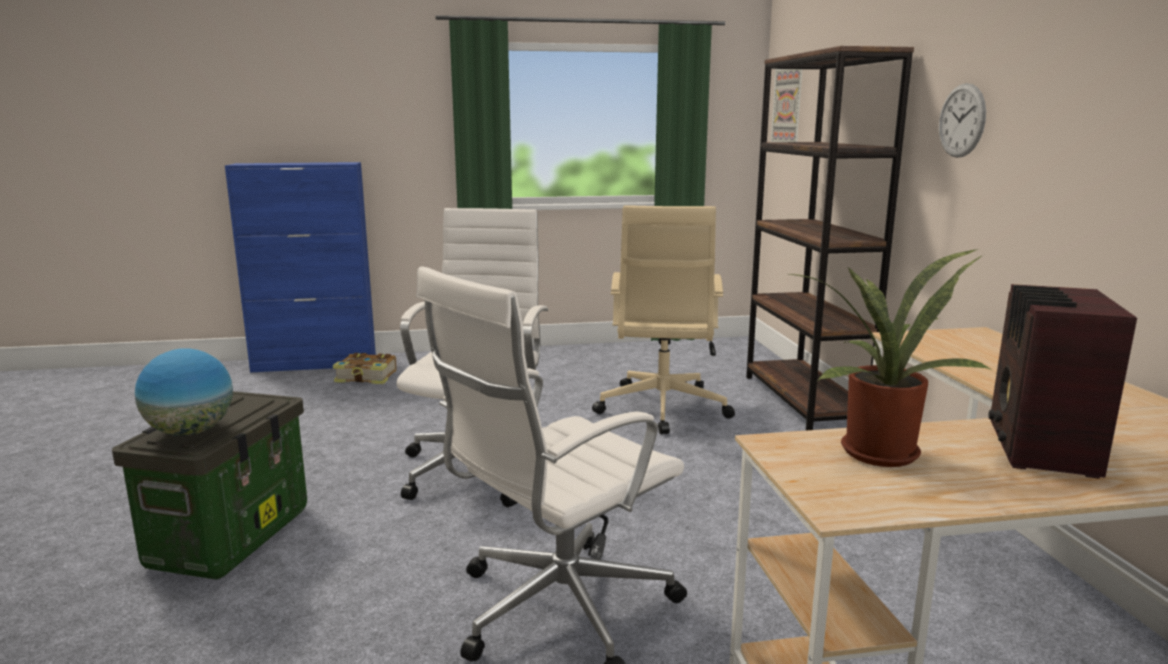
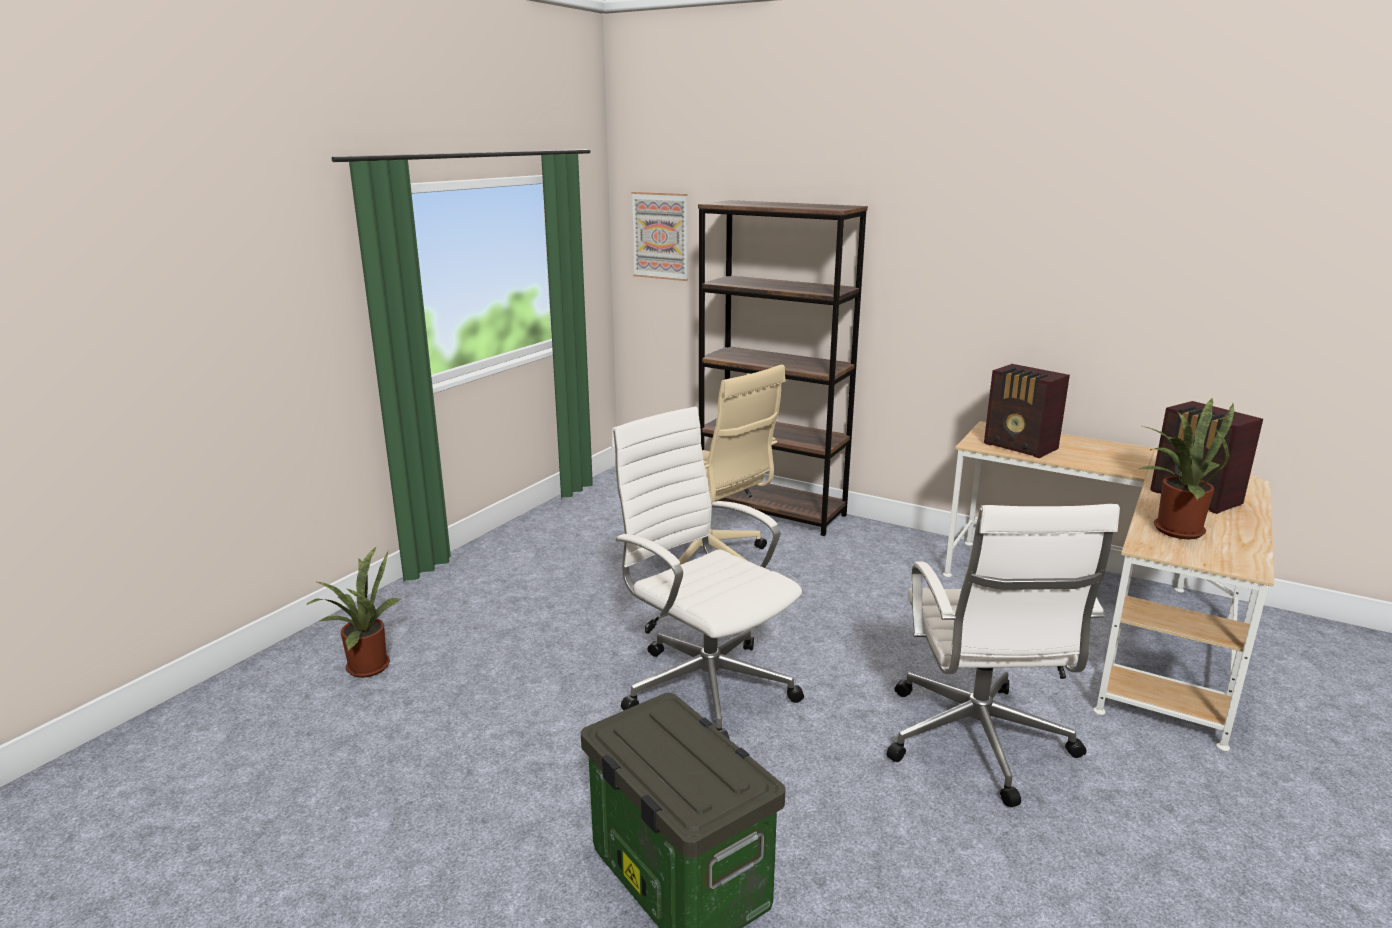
camera: 50 degrees left, 5 degrees up
(190, 432) = (708, 777): globe -> none
(315, 363) = (243, 684): blue cabinet -> none
(367, 377) = (365, 666): book -> potted plant
(953, 351) = (1021, 447): none -> radio
(961, 120) = (933, 270): wall clock -> none

